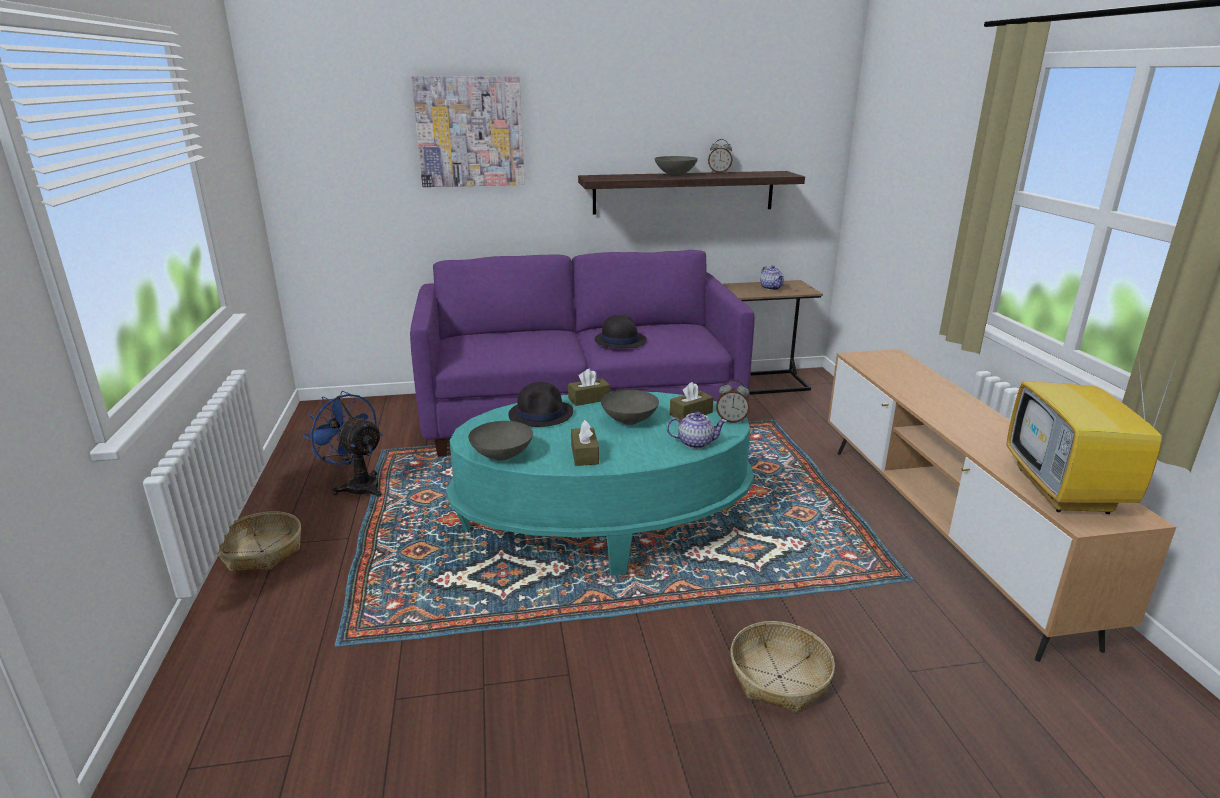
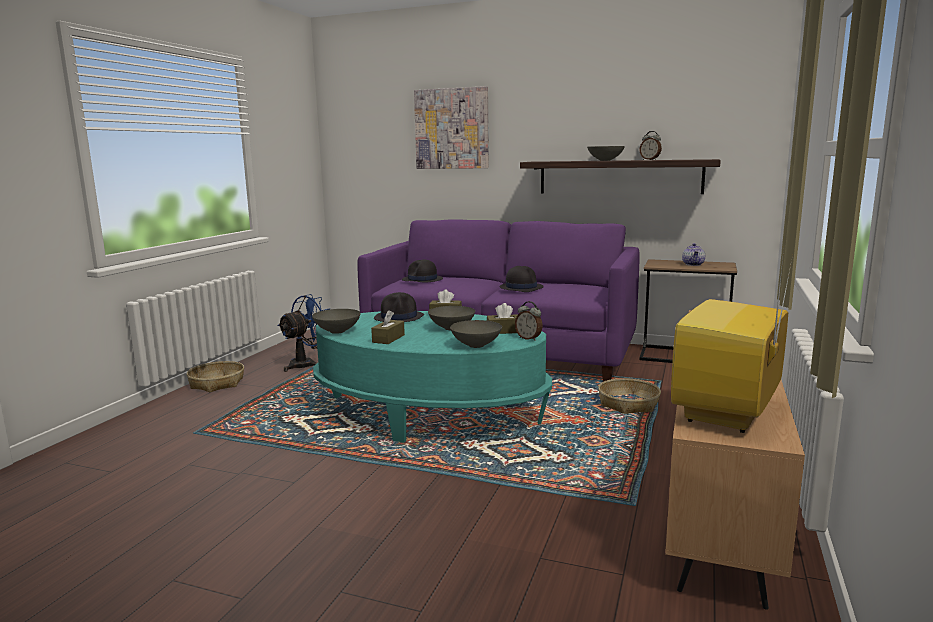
camera: 30 degrees right, 10 degrees down
(357, 485) = (307, 364): blue fan -> blue fan turned 60 degrees clockwise
(485, 344) = (422, 280): none -> black hat
(696, 443) = (476, 345): teapot -> grey bowl
(779, 676) = (429, 527): basket -> basket (628, 404)

